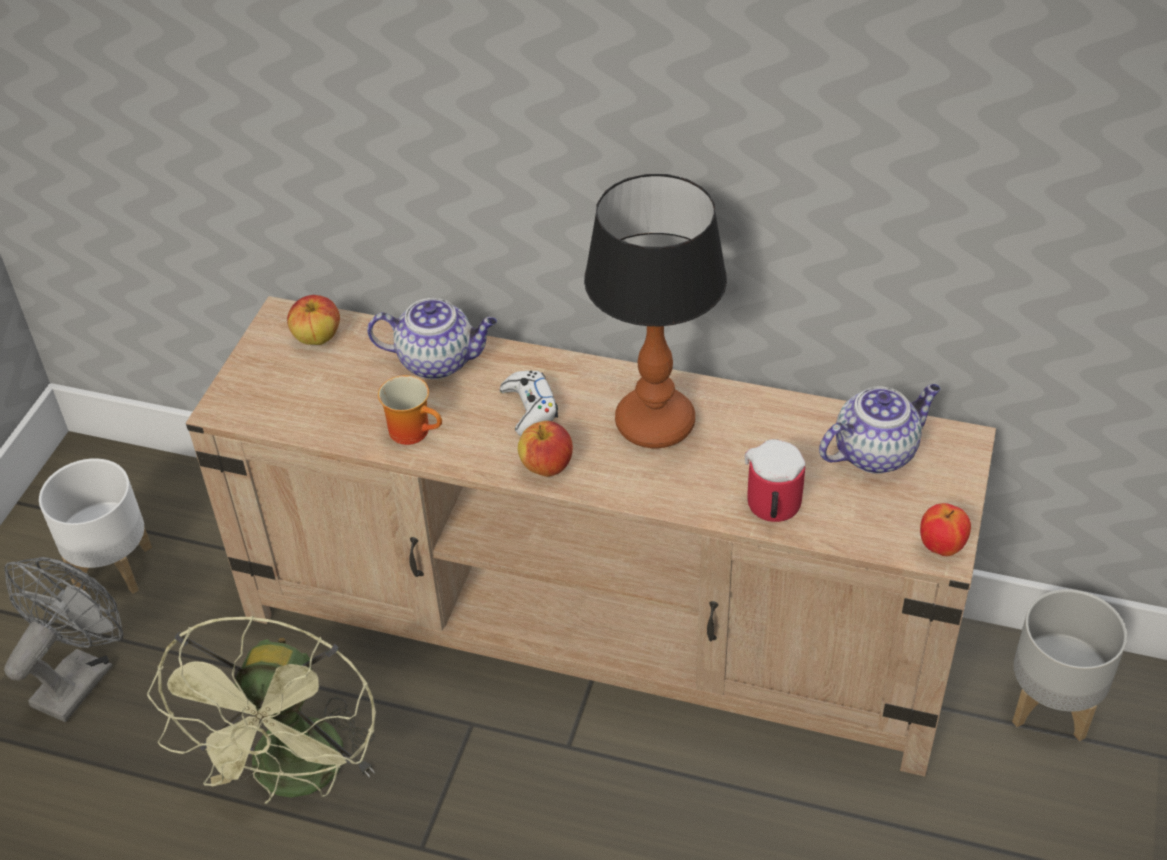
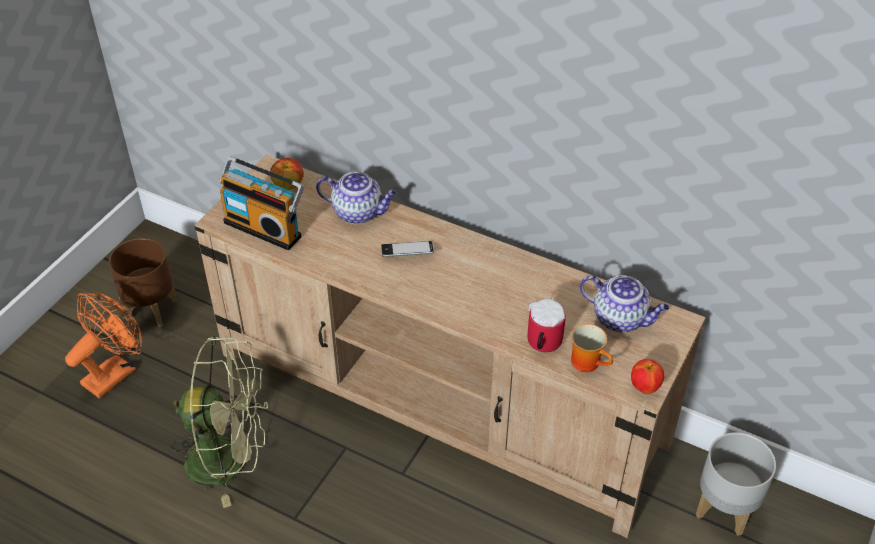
camera: 10 degrees right, 0 degrees up
(80, 676) = (115, 372): grey fan -> orange fan
(114, 567) = (152, 308): white planter -> brown planter
(297, 778) = (229, 460): green fan -> green fan turned 105 degrees counterclockwise
(299, 407) = (265, 227): none -> radio
(415, 430) = (332, 254): mug -> mug (589, 362)
(529, 408) = (407, 252): white game controller -> phone
(547, 466) = (407, 291): apple -> none
(656, 423) = (484, 275): table lamp -> none
(876, 452) = (621, 318): teapot -> teapot turned 45 degrees clockwise

